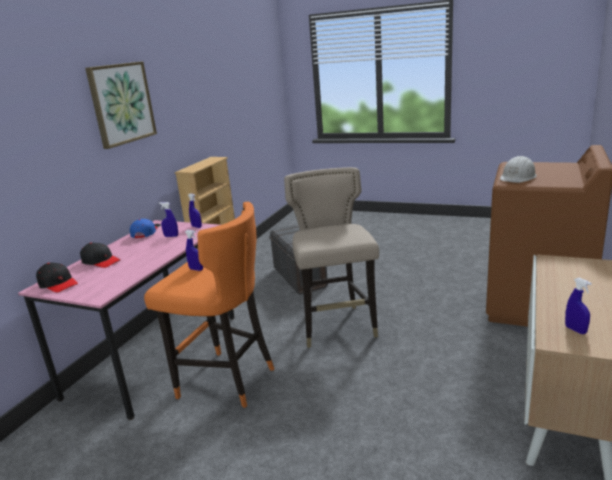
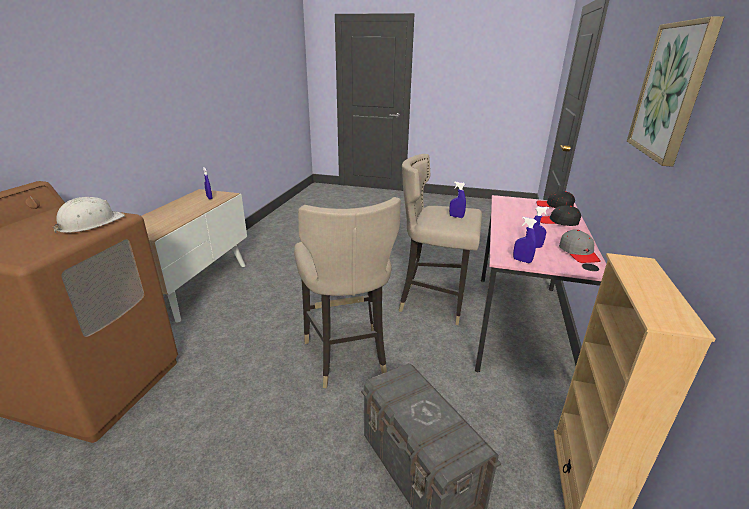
camera: 170 degrees right, 5 degrees up
(144, 233) = (578, 253): blue cap -> grey cap
(226, 380) = (434, 302): orange stool -> beige stool

